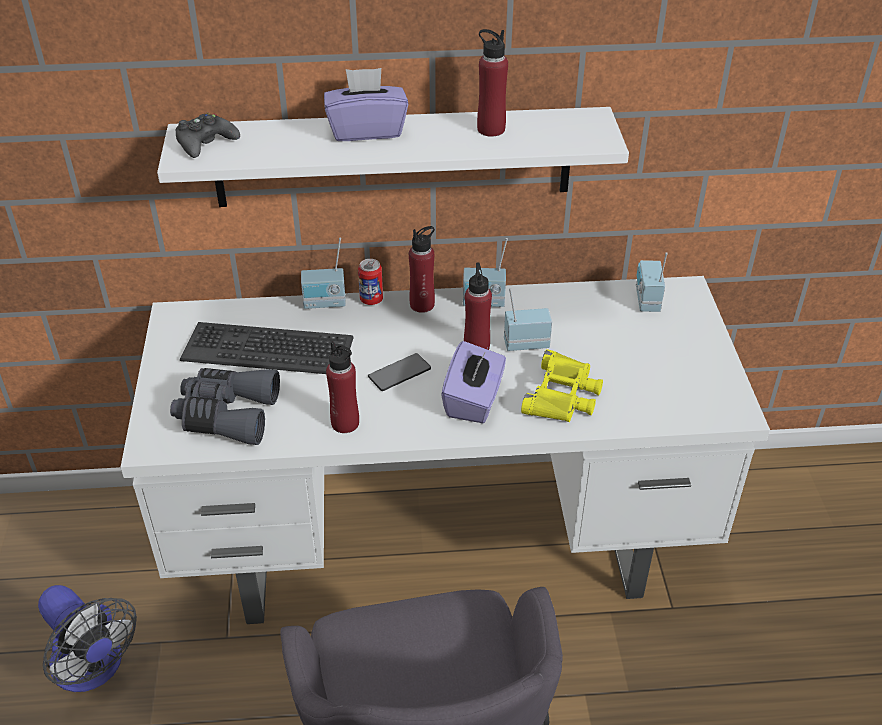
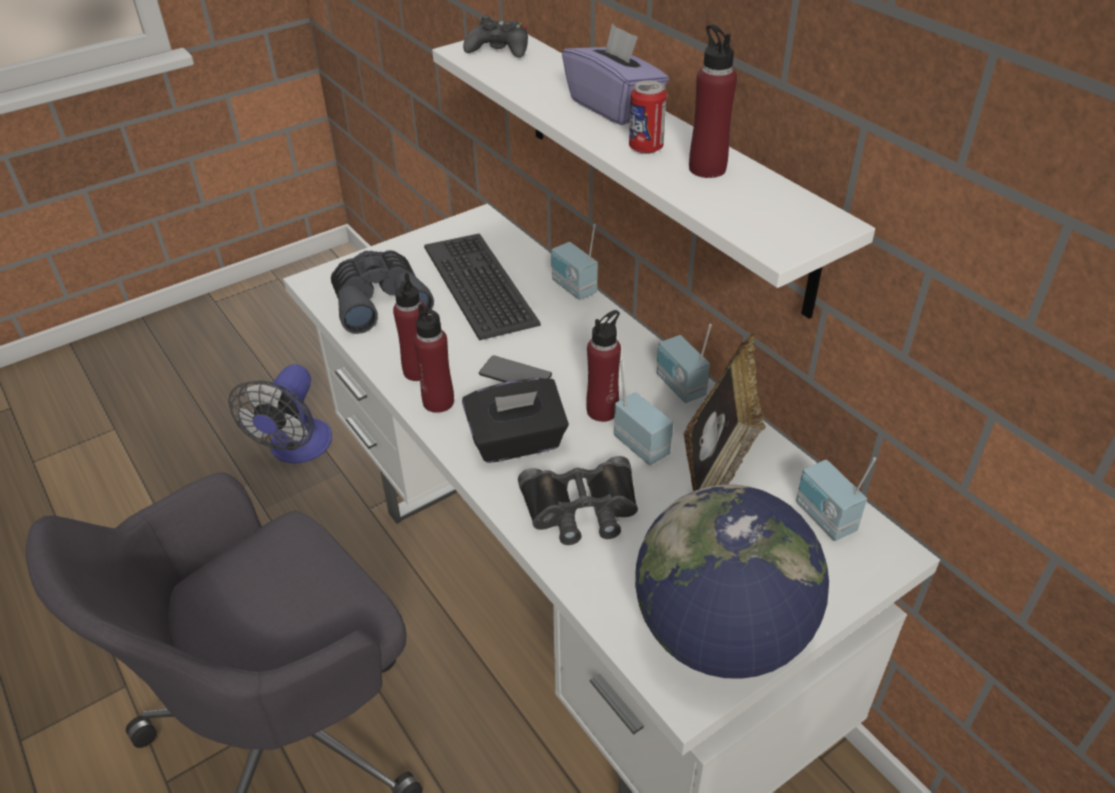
camera: 60 degrees right, 0 degrees up
(371, 300) = (607, 312): can -> can (646, 148)
(422, 304) = (632, 347): red bottle -> red bottle (438, 402)
(474, 400) = (517, 442): purple tissue box -> black tissue box
(563, 395) = (581, 509): yellow binoculars -> black binoculars
(577, 322) = (718, 472): none -> picture frame
(646, 300) = (823, 519): radio -> radio turned 90 degrees counterclockwise
(705, 381) = (721, 635): none -> globe

